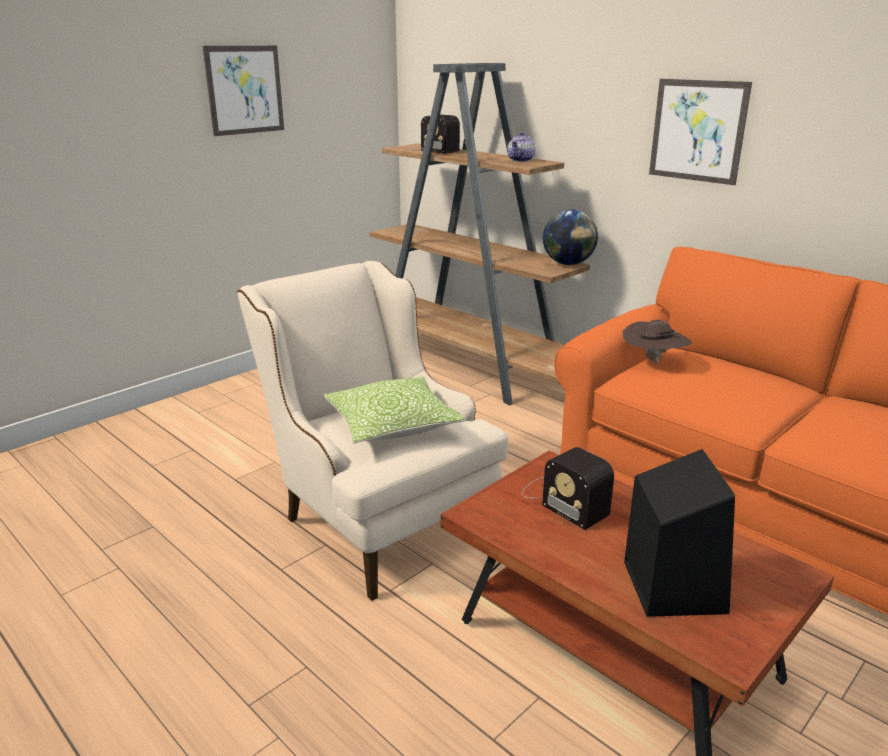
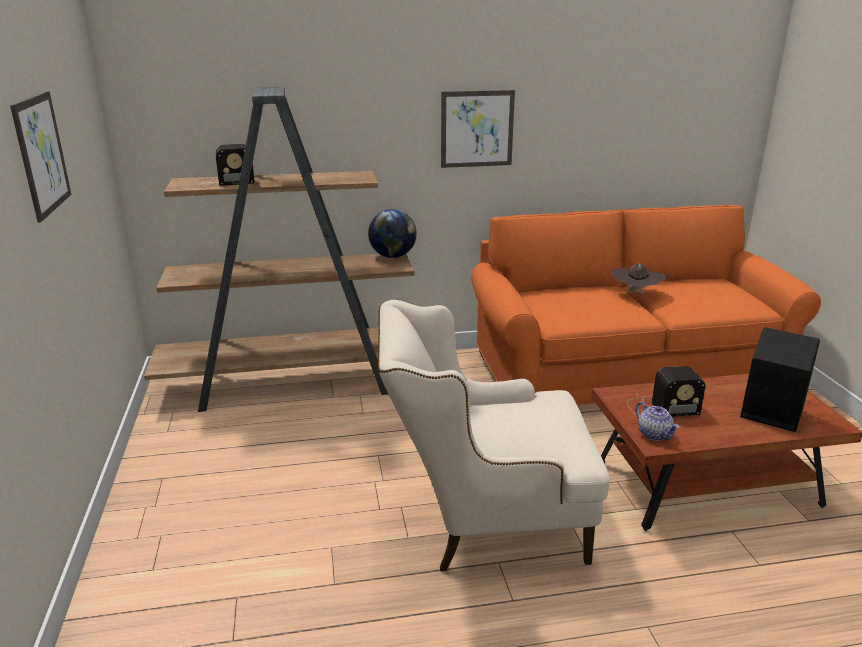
camera: 55 degrees left, 0 degrees up
(392, 425) = (530, 424): pillow -> none
(521, 160) = (339, 176): teapot -> teapot (654, 434)
(653, 363) = (542, 305): brown hat -> brown hat (635, 295)

